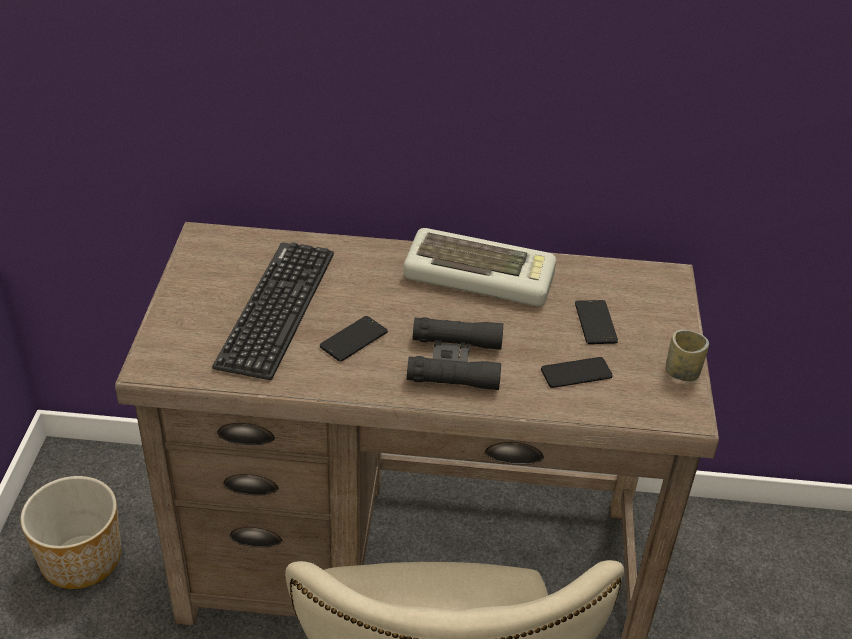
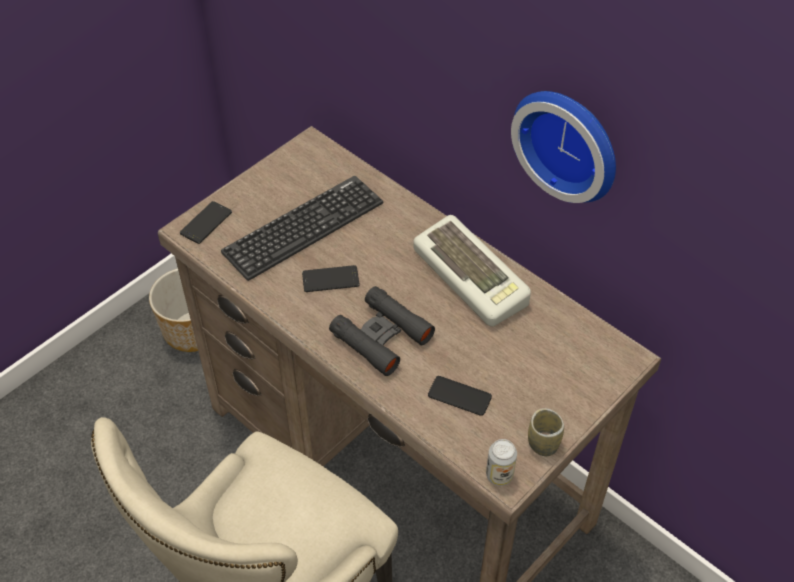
camera: 40 degrees right, 10 degrees up
(557, 76) = (570, 142): none -> wall clock
(595, 323) = (519, 364): phone -> phone (206, 223)
(677, 415) = (499, 475): none -> can

